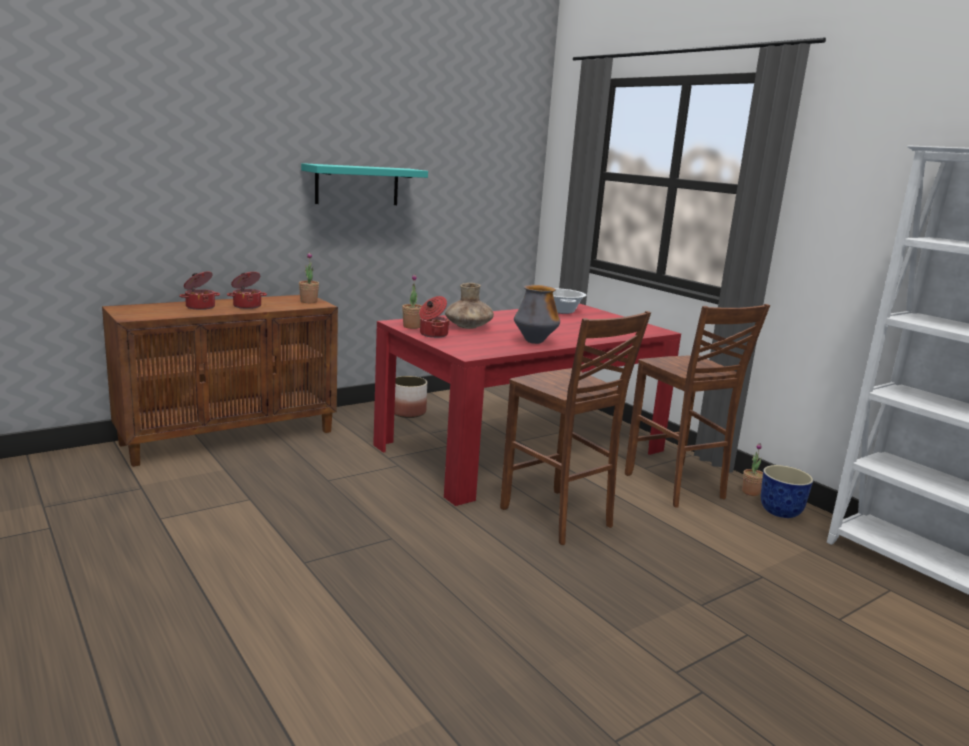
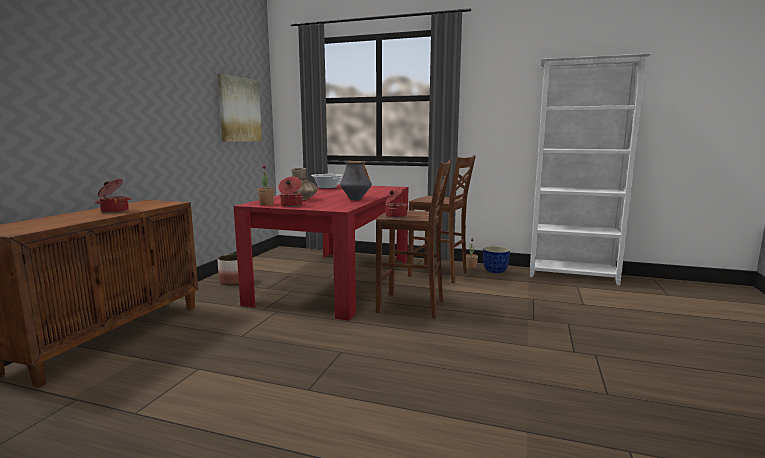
camera: 35 degrees left, 5 degrees down
(200, 307) = (70, 217): cooking pot -> cooking pot (395, 216)
(308, 301) = (159, 202): potted plant -> none
(357, 185) = (167, 108): turquoise shelf -> none
(477, 183) = (239, 109): none -> picture

